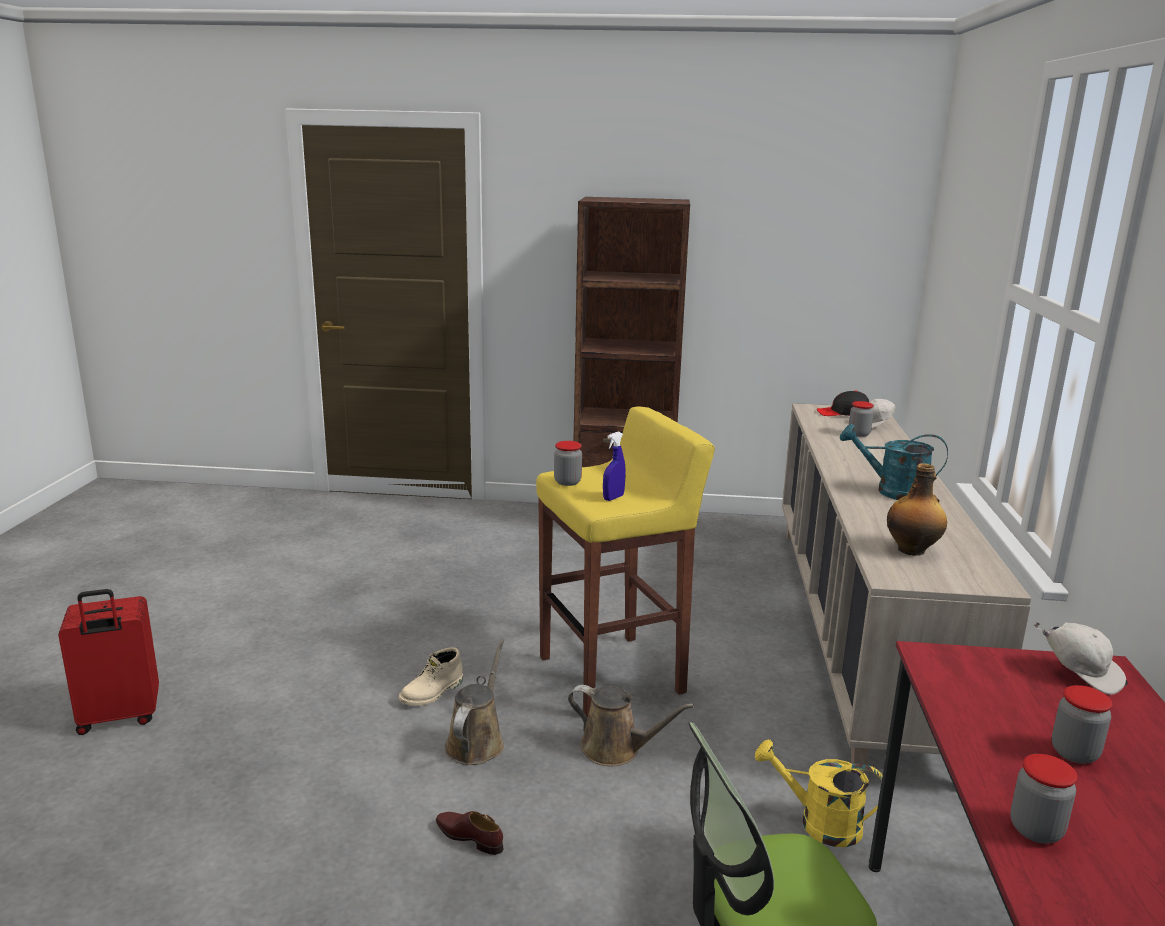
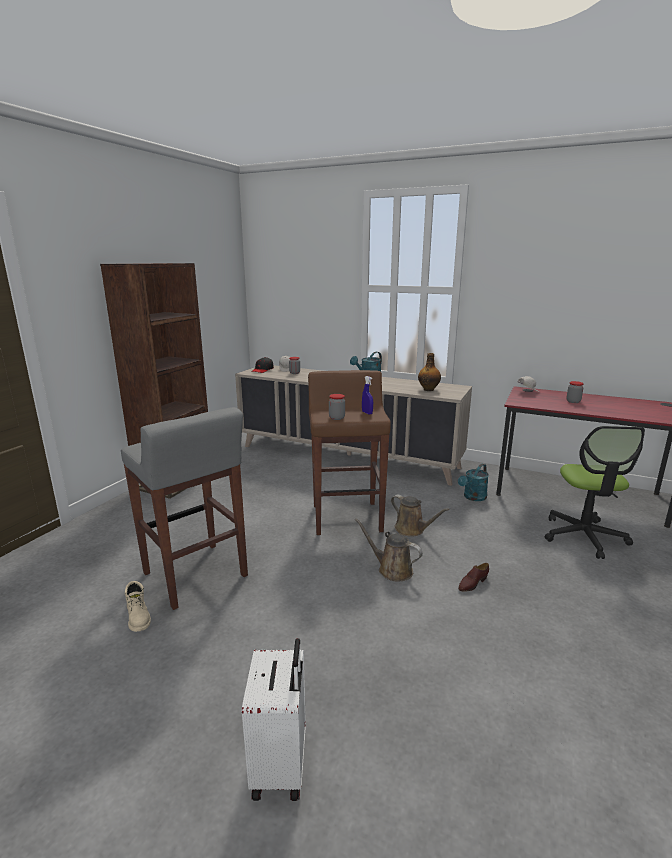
camera: 70 degrees left, 0 degrees up
(119, 718) = (281, 766): red suitcase -> white suitcase
(405, 597) = (196, 575): none -> grey stool
(432, 693) = (333, 579): beige boot -> beige boot (139, 617)
(613, 675) = (347, 517): yellow stool -> brown stool
(616, 749) = (412, 529): brown watering can -> brown watering can turned 90 degrees clockwise
(819, 823) = (473, 497): yellow watering can -> turquoise watering can
(1036, 830) = (615, 412): jar -> none

